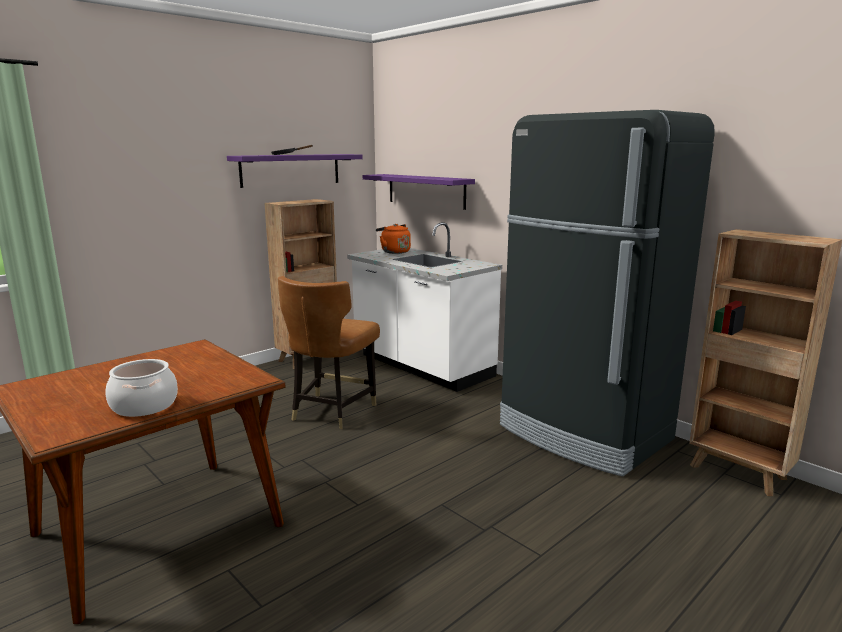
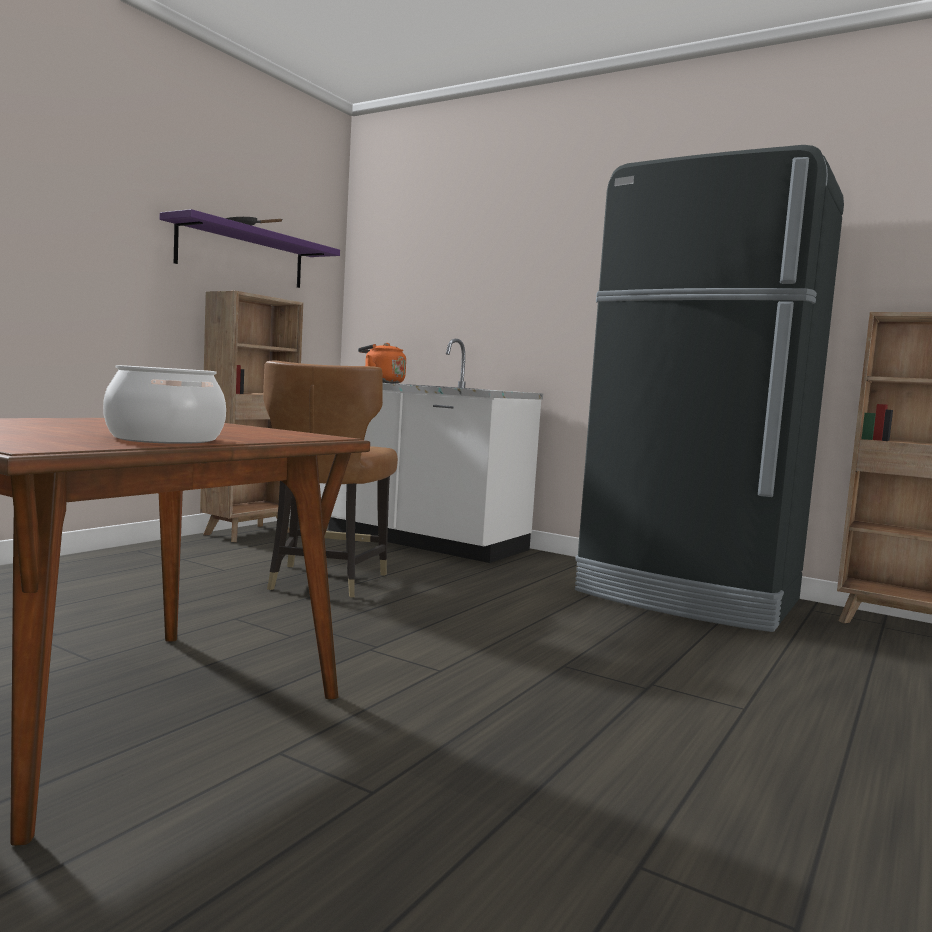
camera: 15 degrees left, 10 degrees down
(426, 190) = (425, 304): purple shelf -> none

